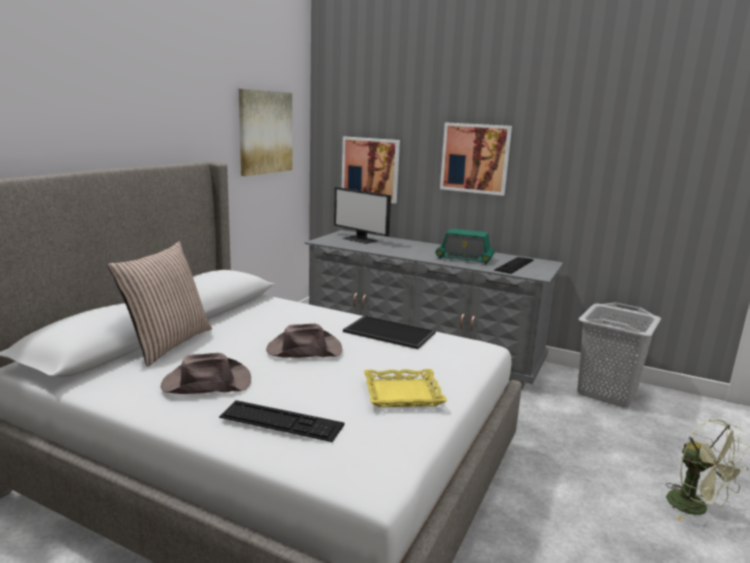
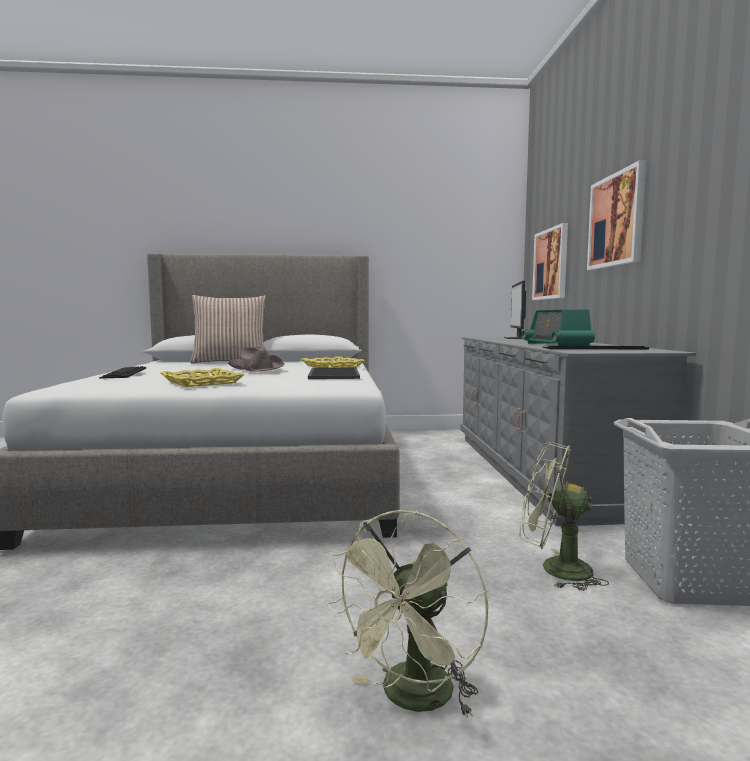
camera: 60 degrees right, 10 degrees down
(206, 383) = (174, 367): brown hat -> none
(265, 132) = (449, 237): picture -> none
(317, 317) = (332, 366): none -> yellow tray
(578, 416) = (554, 569): none -> green fan

